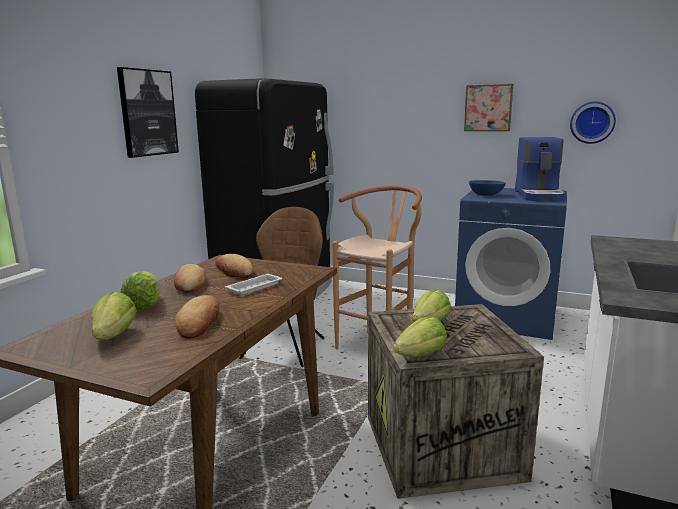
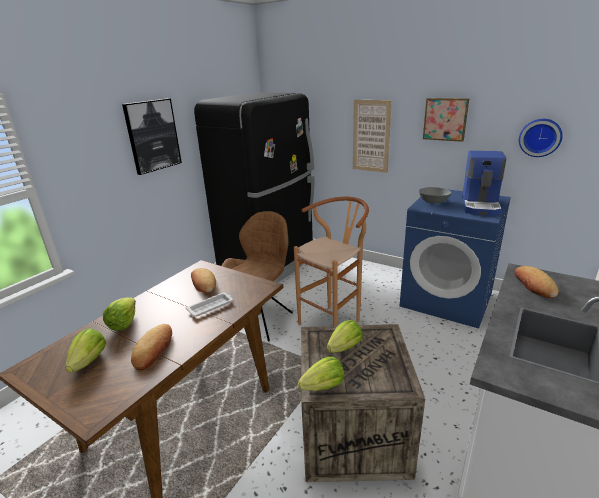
camera: 10 degrees right, 10 degrees up
(189, 283) = (165, 298): bread -> bread (534, 285)
(402, 132) = (371, 136): none -> picture
(486, 195) = (433, 202): blue bowl -> grey bowl

